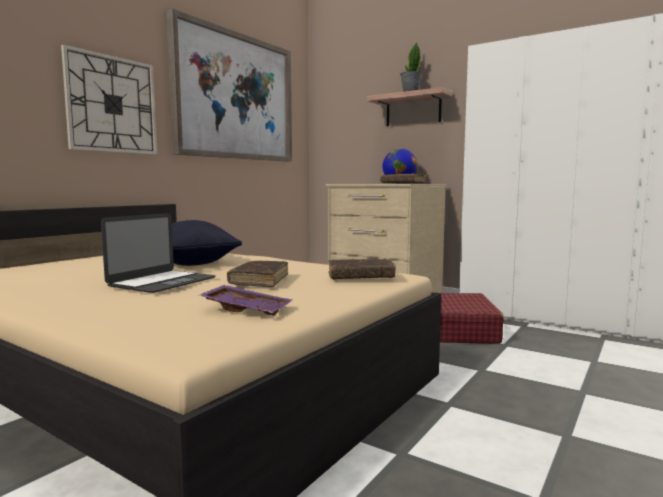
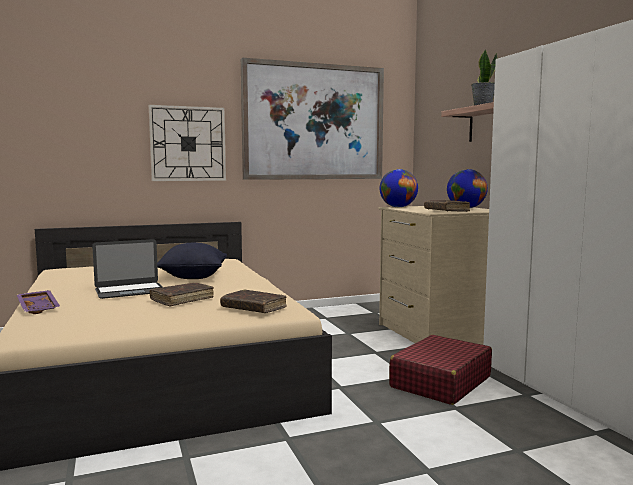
camera: 35 degrees right, 0 degrees up
(247, 309) = (109, 320): purple tray -> purple tray (39, 308)
(344, 183) = (398, 207): none -> globe

